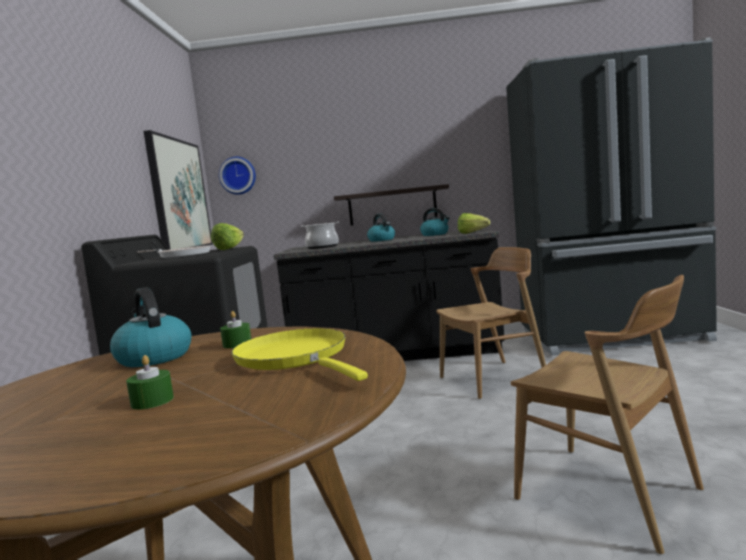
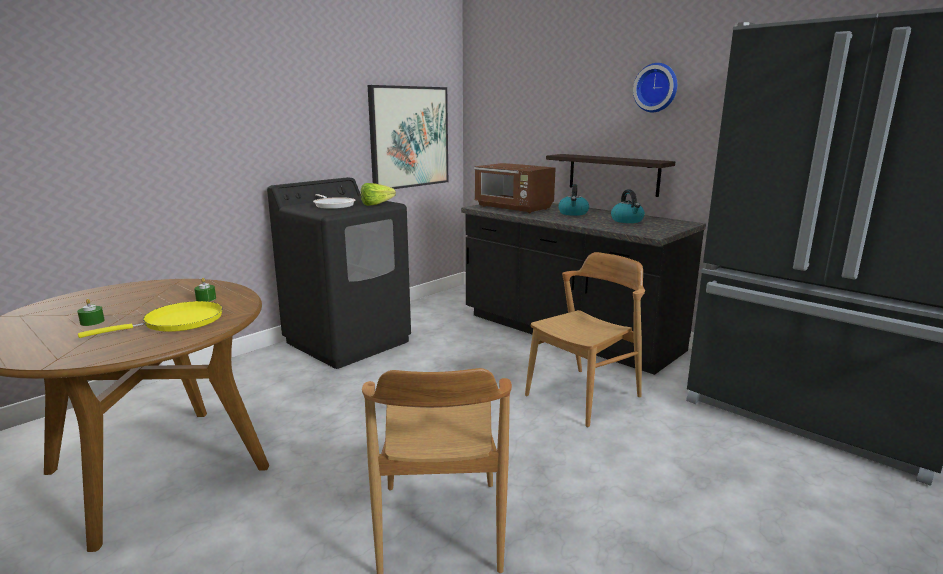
camera: 40 degrees right, 10 degrees up
(153, 357) = (171, 292): kettle -> none
(238, 175) = (485, 117): wall clock -> wall clock (656, 88)
(295, 357) = (178, 322): yellow frying pan -> yellow frying pan turned 45 degrees clockwise
(322, 247) = (514, 208): cooking pot -> brown microwave
(475, 233) = (642, 233): lettuce -> none
(493, 379) = (584, 396): brown chair -> brown chair turned 60 degrees counterclockwise

